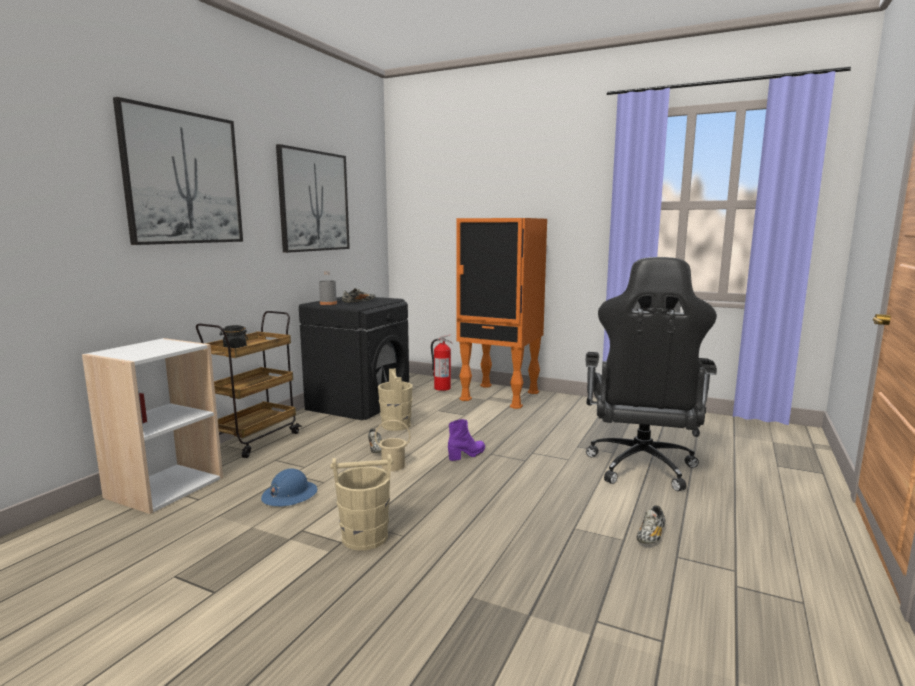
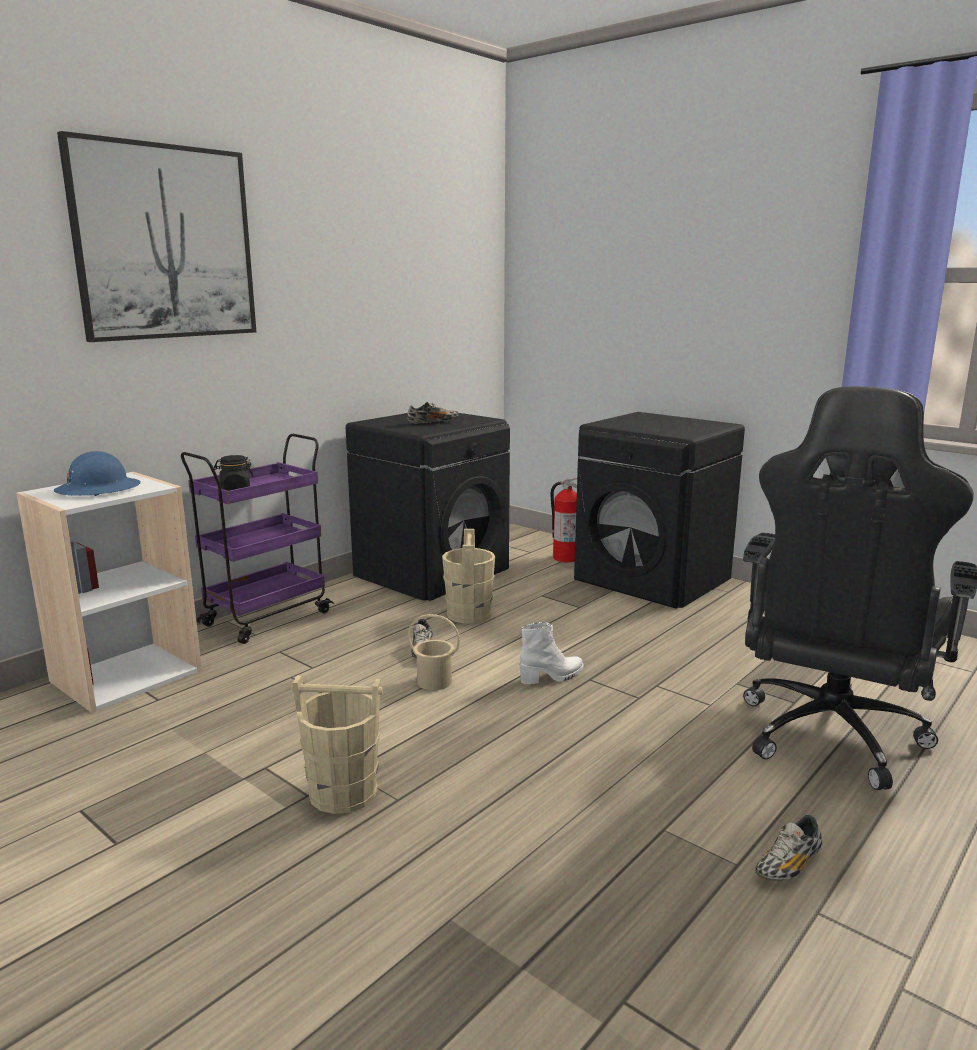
camera: 15 degrees right, 5 degrees up
(256, 441) = (268, 618): brown cart -> purple cart
(289, 495) = (273, 709): blue hard hat -> blue hard hat (98, 489)
(314, 201) = (376, 267): picture -> none
(328, 303) = (387, 424): grey bottle -> none
(467, 455) = (552, 677): purple boot -> white boot
(500, 396) = (650, 579): orange cabinet -> black washing machine

